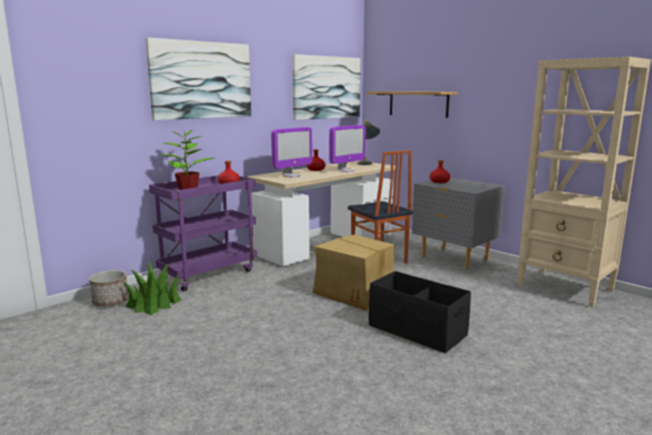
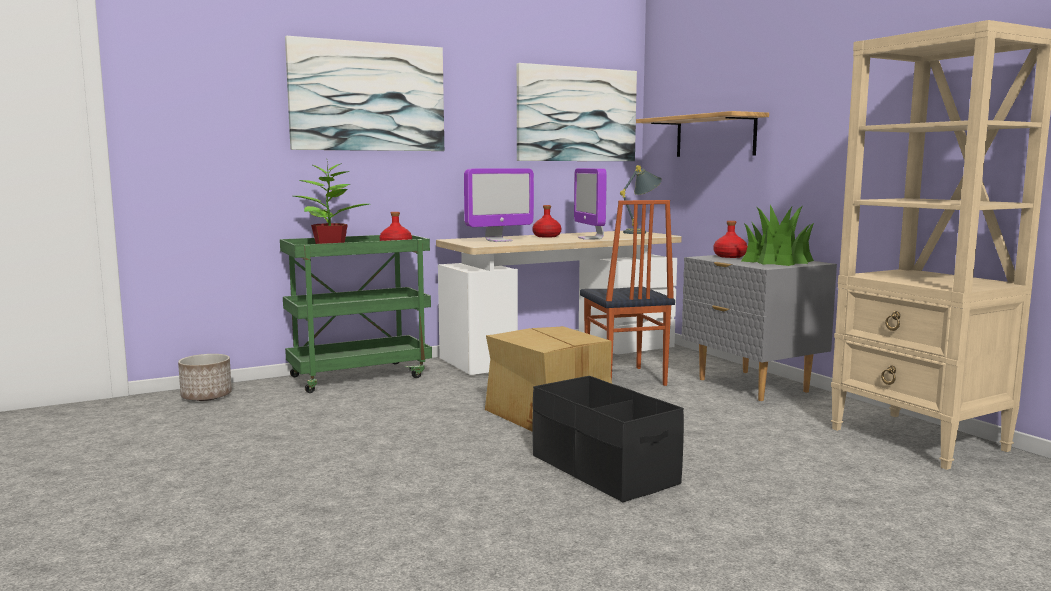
camera: 15 degrees right, 5 degrees down
(153, 303) = (257, 403): potted plant -> potted plant (777, 261)
(208, 273) = (360, 376): purple cart -> green cart
(346, 171) = (590, 238): monitor -> monitor turned 105 degrees clockwise

